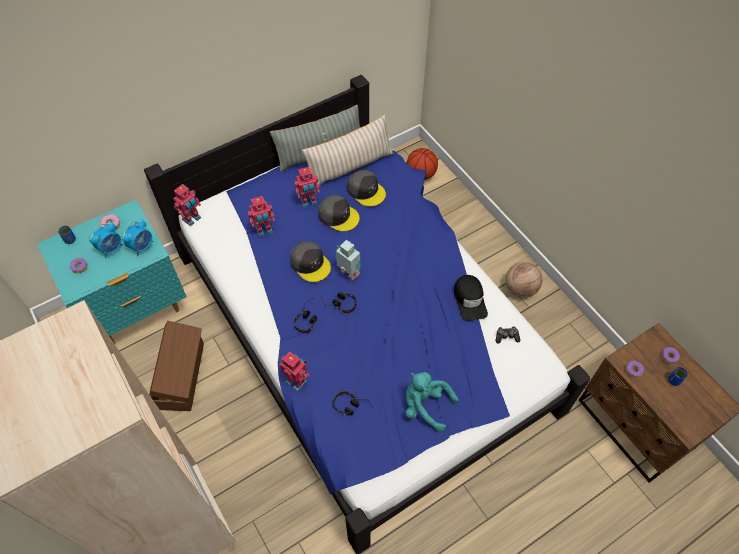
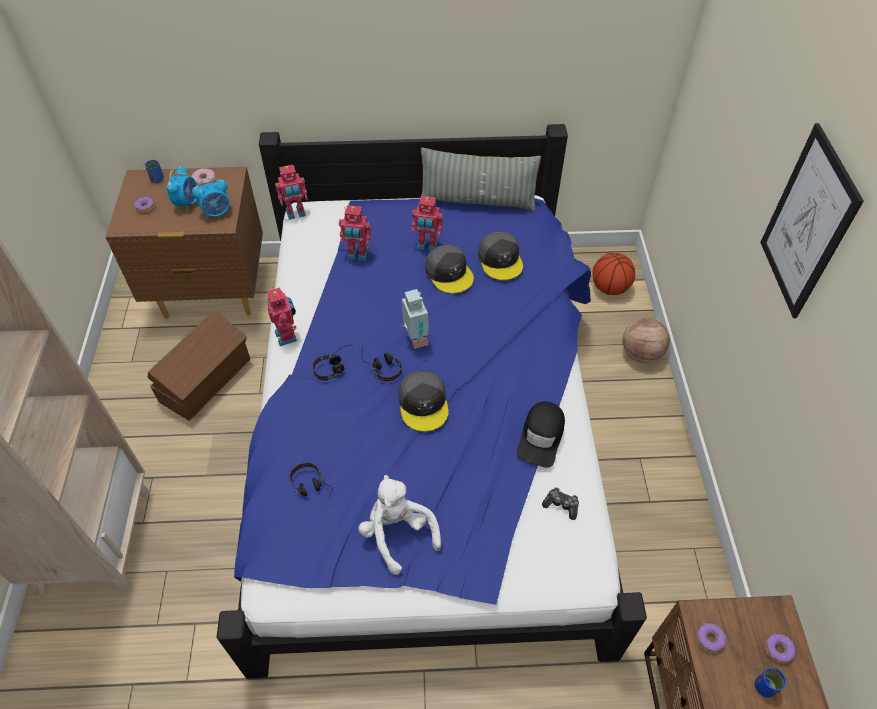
camera: 30 degrees right, 5 degrees down
(111, 248) = (187, 203): alarm clock -> alarm clock turned 60 degrees counterclockwise
(136, 309) = (211, 294): turquoise nightstand -> brown nightstand
(297, 381) = (275, 427): toy robot -> toy robot (287, 335)
(310, 264) = (381, 310): grey cap -> grey cap (423, 404)
(350, 166) = (501, 227): beige pillow -> none
(425, 406) = (398, 533): turquoise plush toy -> white plush toy
(520, 289) = (652, 474): basketball -> basketball (640, 354)
(590, 102) = (807, 224): none -> picture

